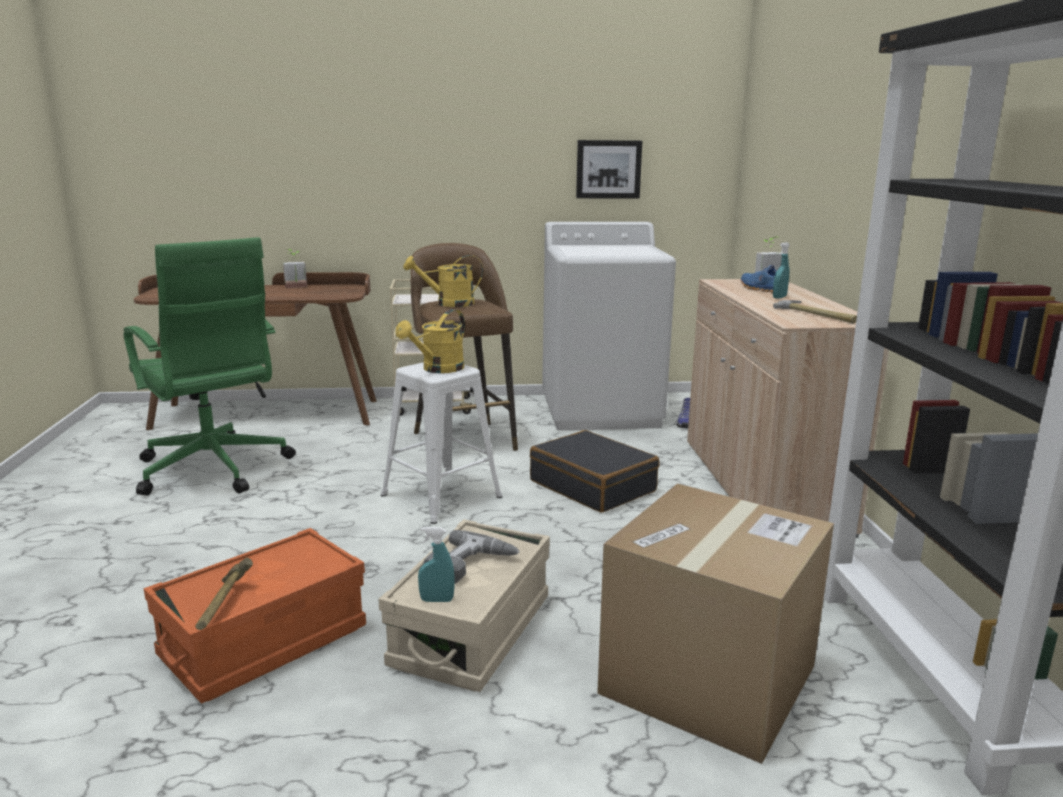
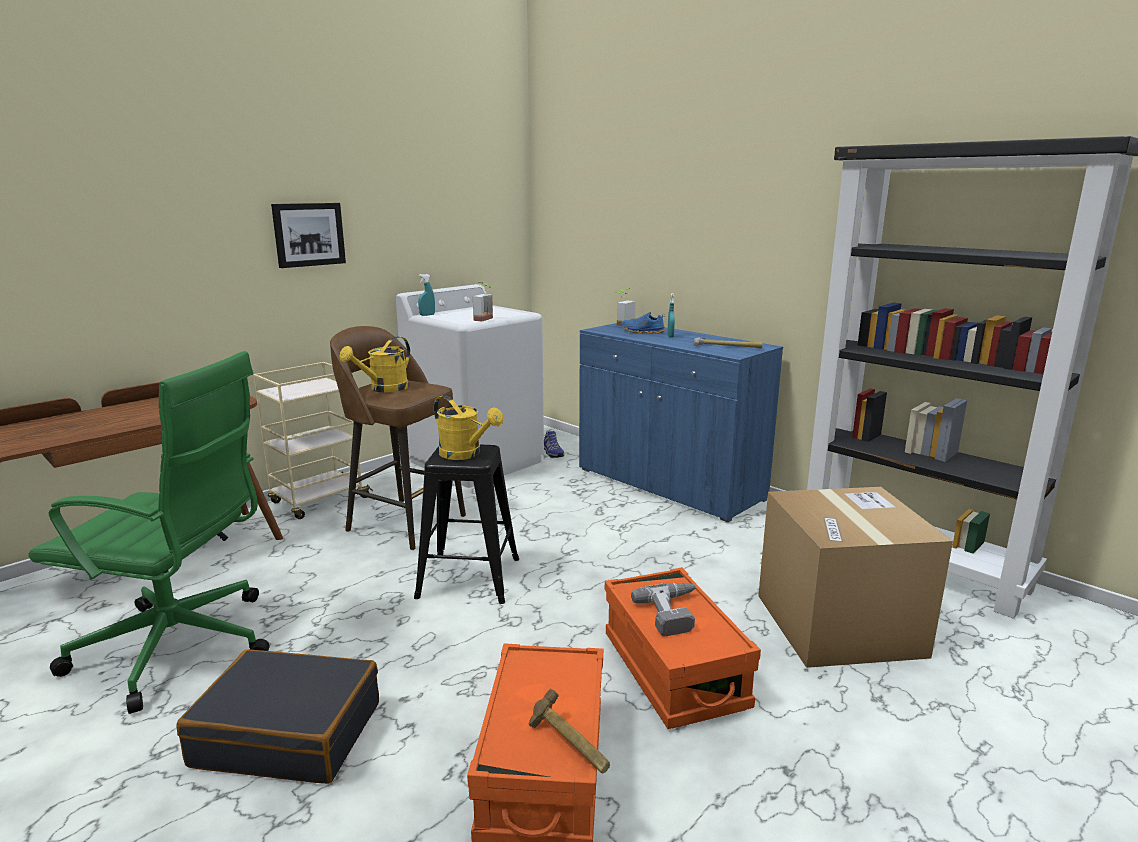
camera: 40 degrees left, 0 degrees up
(296, 287) = (147, 404): potted plant -> potted plant (487, 319)
(436, 600) = (701, 649): turquoise spray bottle -> turquoise spray bottle (427, 315)
(438, 369) = (466, 454): yellow watering can -> yellow watering can turned 45 degrees counterclockwise
(443, 496) = (470, 577): white stool -> black stool
(471, 632) = (673, 671): beige storage box -> orange storage box
(593, 486) = (569, 524): black suitcase -> black suitcase (289, 733)
(608, 169) = (439, 239): picture -> picture (308, 234)
(761, 485) = (668, 484): beige cabinet -> blue cabinet

